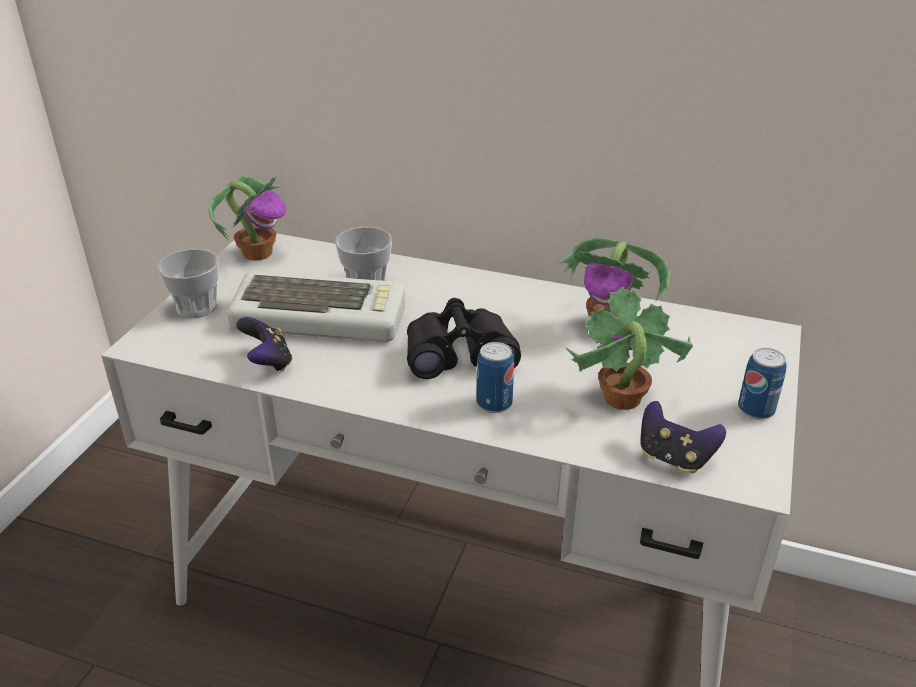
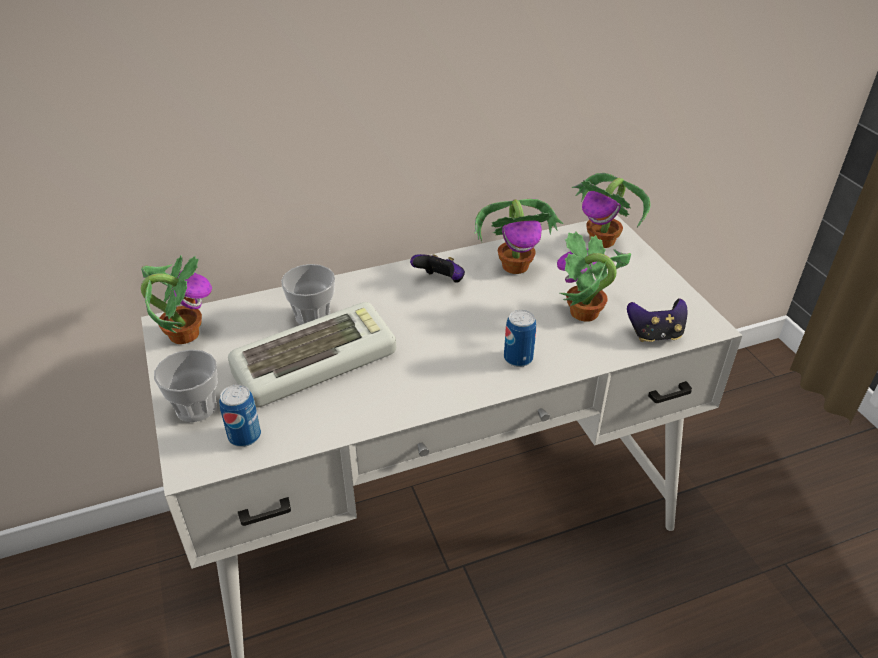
camera: 40 degrees left, 5 degrees up
(268, 362) = (323, 419): game controller -> game controller (440, 282)
(459, 354) = (451, 336): black binoculars -> none
(744, 344) = (603, 241): none -> potted plant
(756, 409) = (657, 281): can -> can (244, 436)

